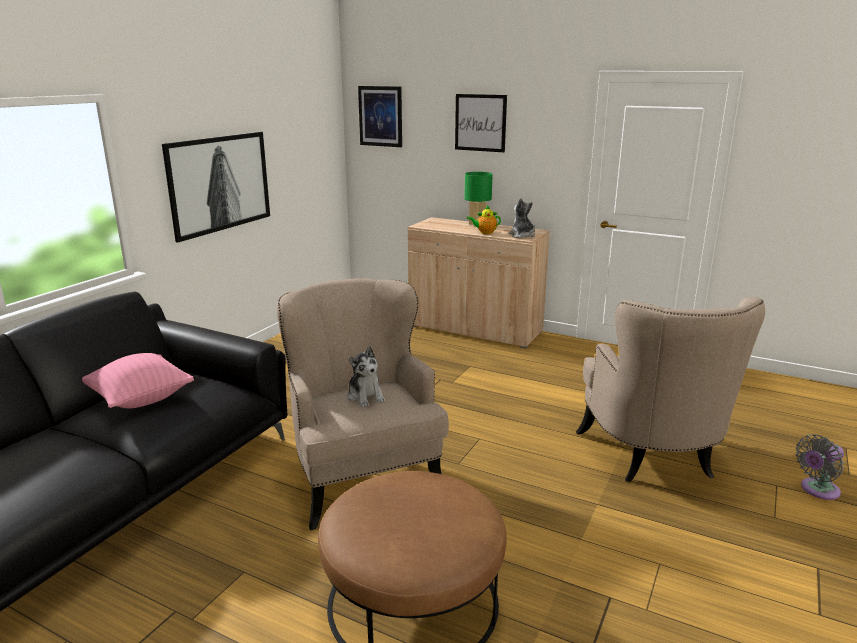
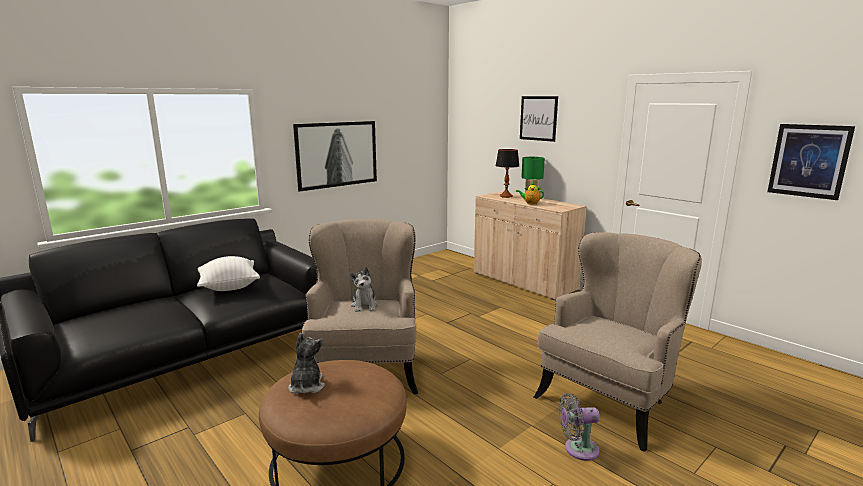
camera: 20 degrees right, 5 degrees down
(141, 399) = (229, 287): pink pillow -> white pillow
(380, 116) = (471, 114): picture -> picture (809, 161)
(445, 224) = (506, 196): none -> table lamp
(522, 236) = (558, 208): plush toy -> plush toy (306, 386)
(654, 457) = (609, 400): beige armchair -> beige armchair turned 150 degrees counterclockwise
(817, 490) = (757, 460): grey fan -> grey fan (578, 449)

